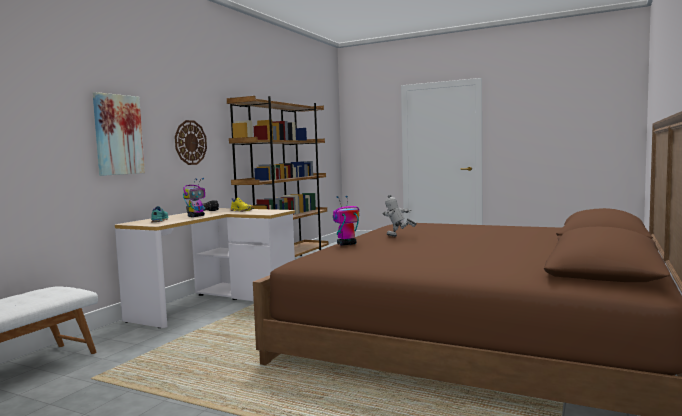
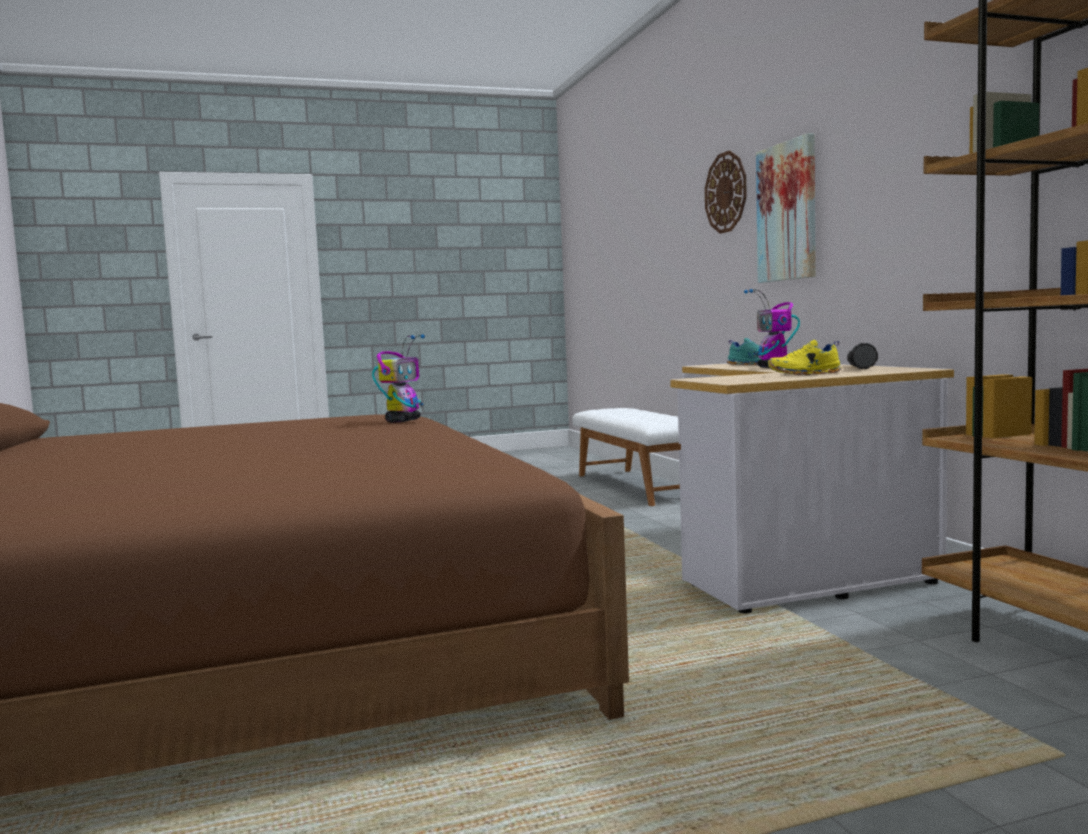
camera: 135 degrees right, 0 degrees up
(190, 142) = (913, 197): wall clock -> wall clock (726, 192)
(398, 237) = (350, 435): toy robot -> none

